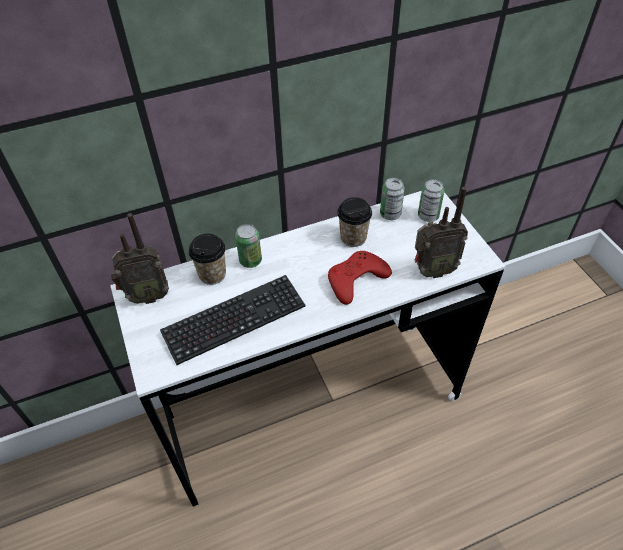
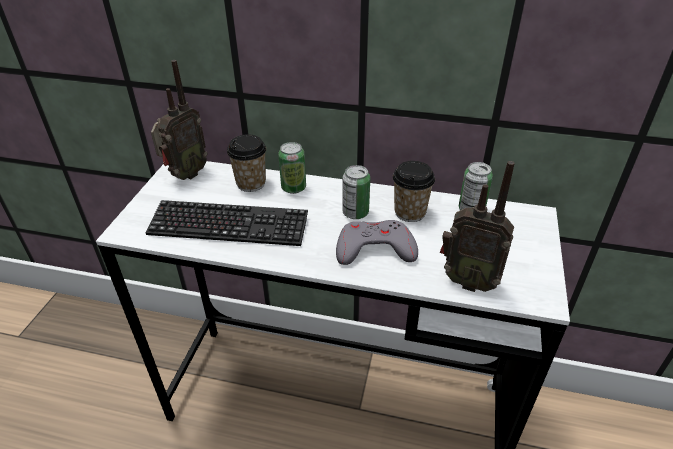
camera: 35 degrees right, 10 degrees down
(147, 296) = (185, 175): radio -> radio turned 75 degrees counterclockwise
(356, 280) = (374, 249): red game controller -> grey game controller
(428, 216) = (514, 229): can -> can (355, 213)

